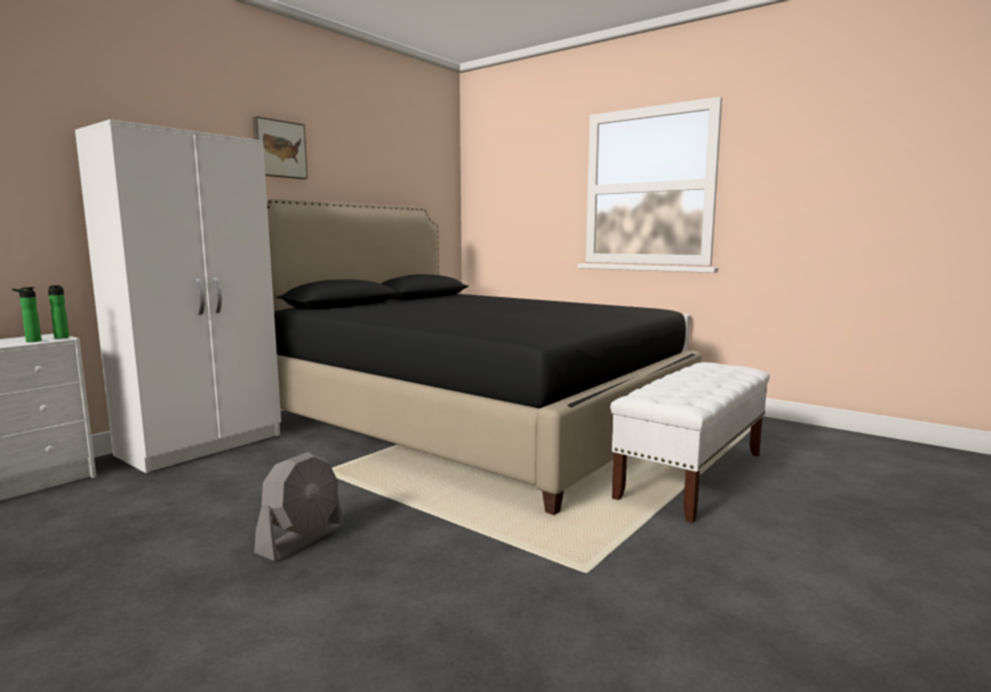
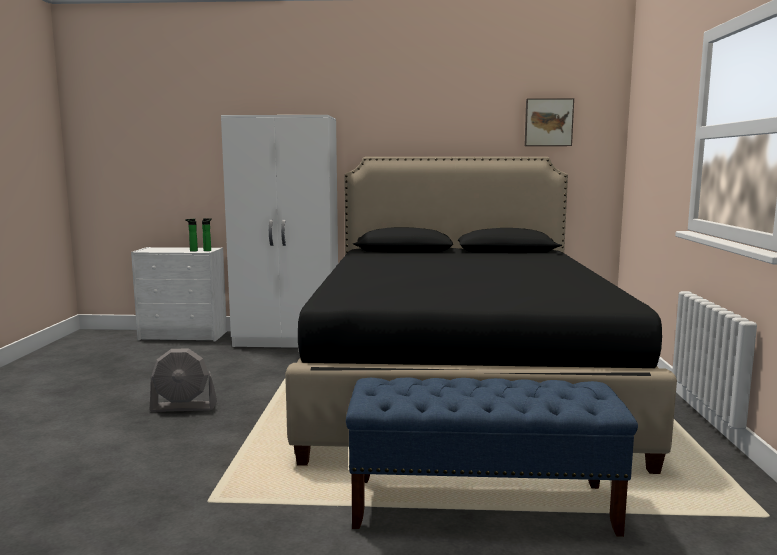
camera: 55 degrees right, 0 degrees up
(279, 149) = (389, 114): picture -> picture (548, 122)
(692, 475) = (482, 506): white bench -> blue bench

